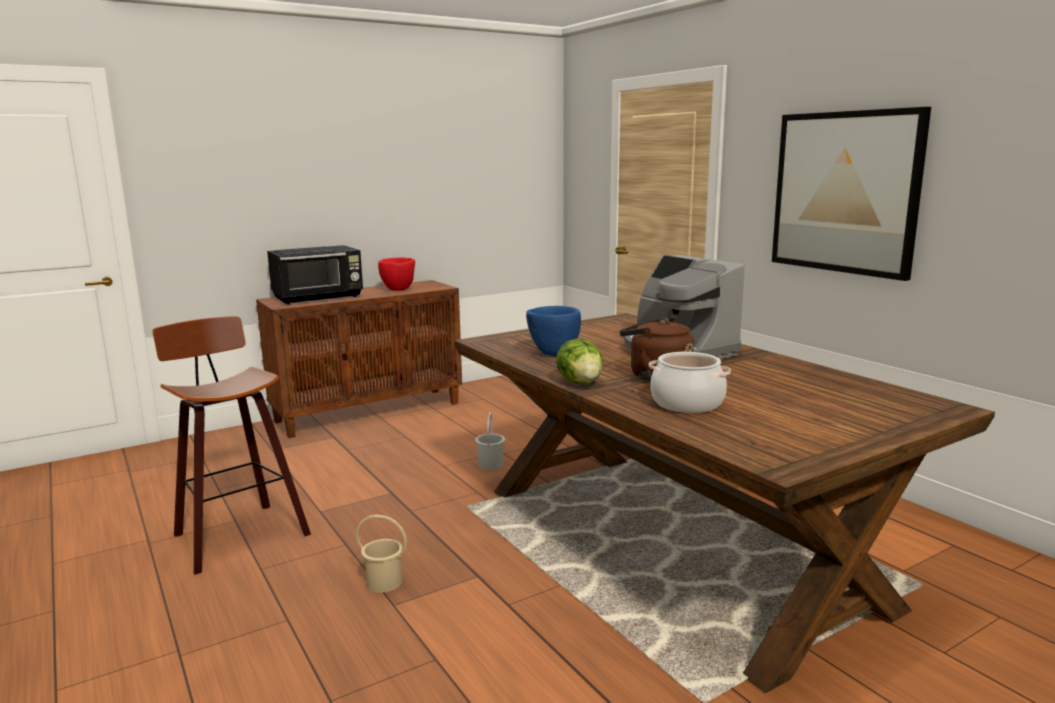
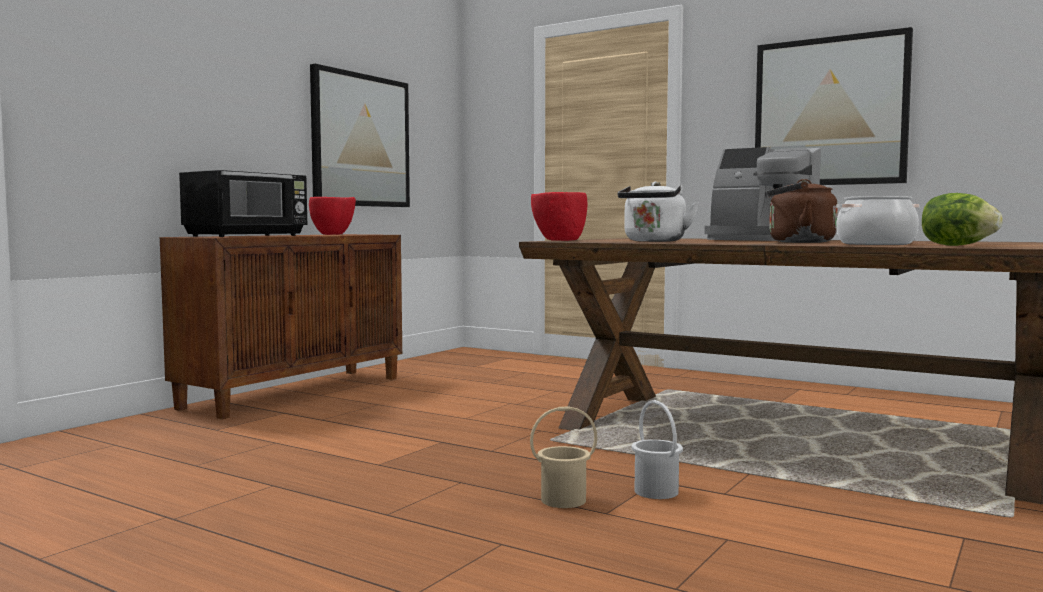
camera: 25 degrees left, 10 degrees down
(236, 534) = (297, 494): stool -> none
(446, 199) = (360, 140): none -> picture
(490, 464) = (517, 412): white bucket -> white bucket (655, 492)
(491, 339) = (558, 240): none -> red bowl
(553, 353) = (654, 241): blue bowl -> white kettle
(580, 383) = (744, 243): lettuce -> lettuce (957, 245)

